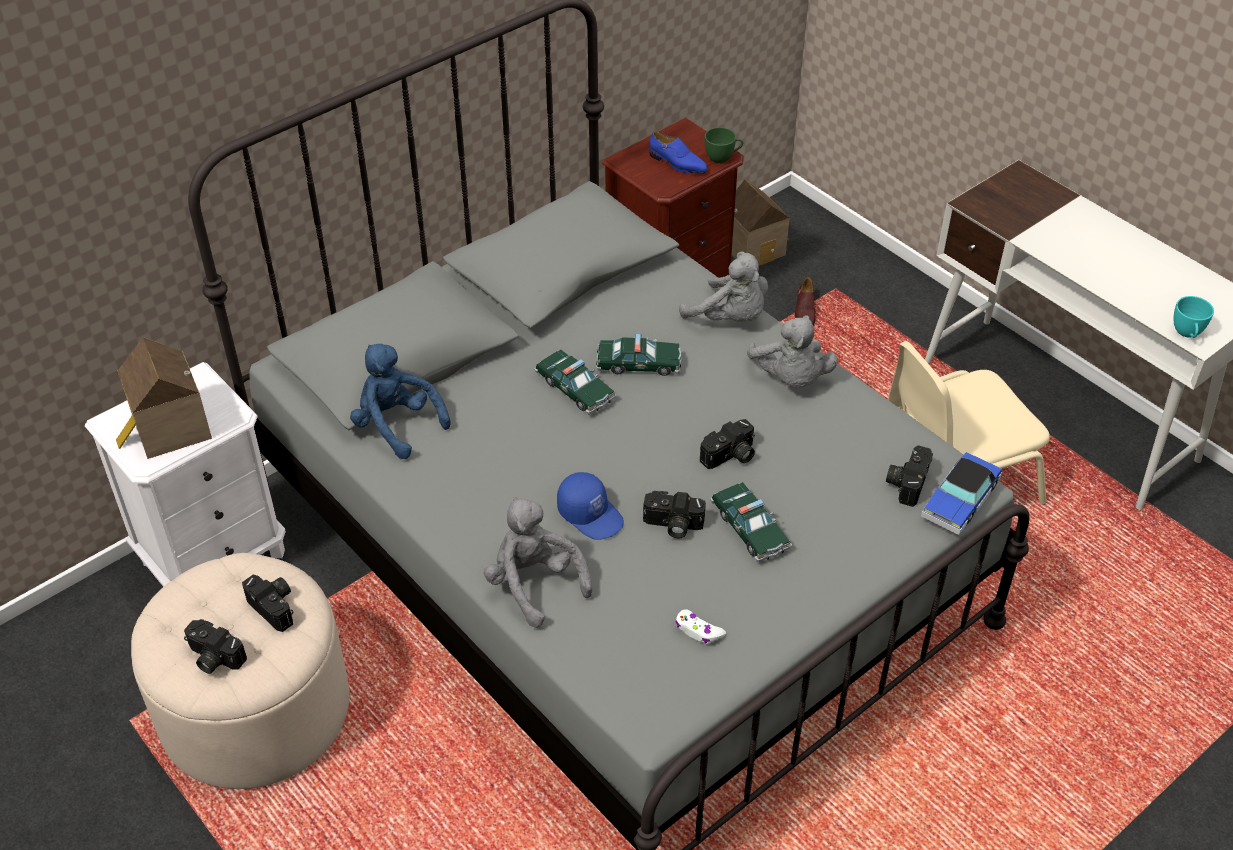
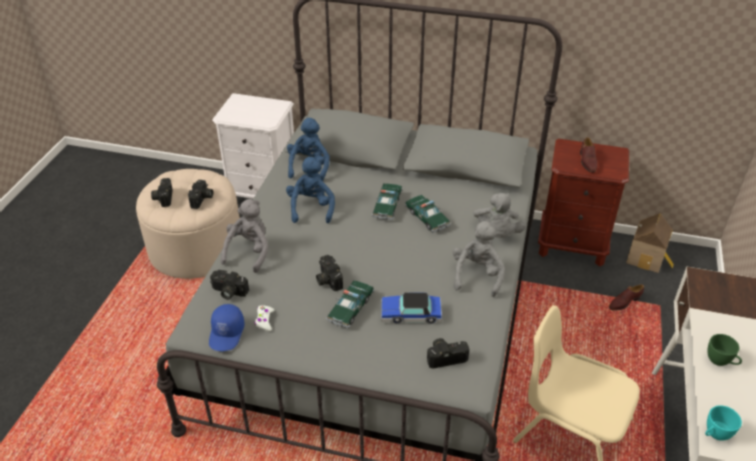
camera: 55 degrees right, 5 degrees down
(167, 429) = (245, 112): toy house -> none
(499, 469) = (311, 208): none -> blue plush toy
(591, 514) = (309, 249): blue cap -> blue cap (227, 334)
(677, 163) = (587, 161): blue shoe -> brown shoe
(723, 157) = (614, 174): green cup -> green cup (720, 361)
(730, 456) = (395, 278): camera -> camera (228, 292)
(790, 378) = (477, 275): grey plush toy -> grey plush toy turned 150 degrees clockwise
(960, 500) = (453, 386): toy car -> toy car (411, 314)

